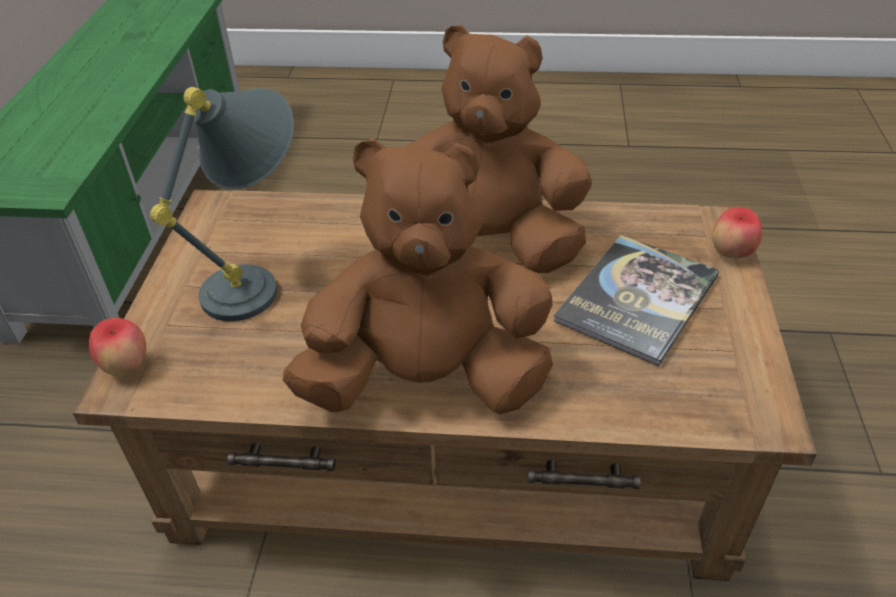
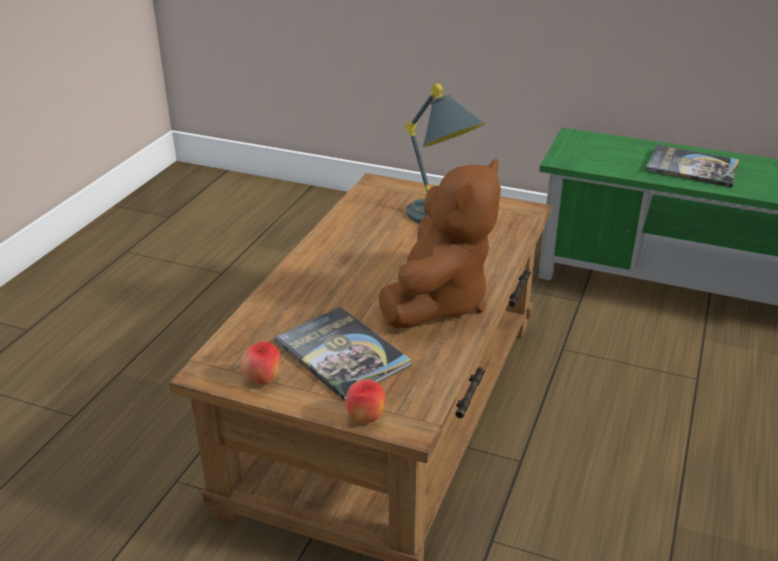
camera: 105 degrees right, 10 degrees down
(82, 95) = (692, 167): none -> book
(127, 367) = (388, 183): apple -> apple (263, 380)
(427, 380) = (322, 262): brown plush toy -> none

